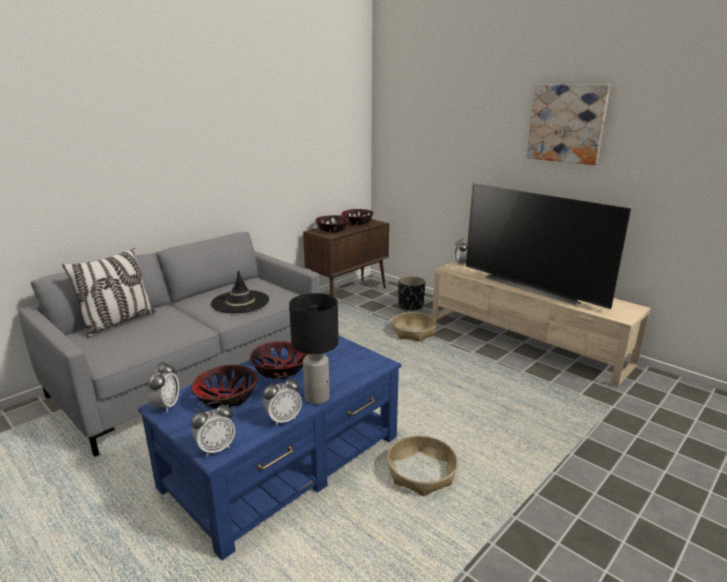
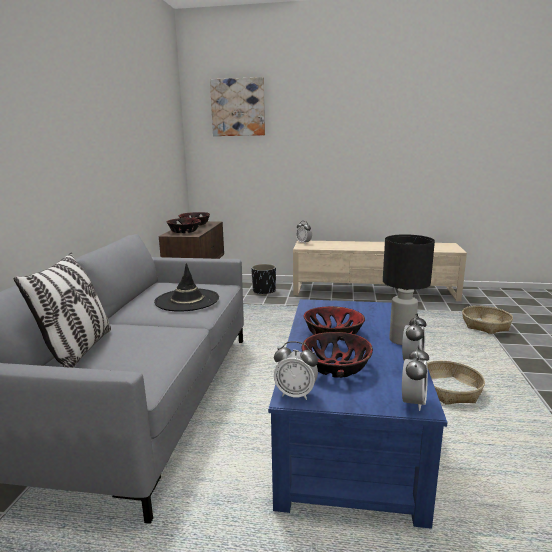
camera: 35 degrees left, 5 degrees down
(166, 406) = (296, 394): alarm clock -> alarm clock turned 135 degrees clockwise
(413, 332) = (294, 307): basket -> basket (485, 325)
(534, 287) = (378, 246): television -> none
(566, 123) = (378, 117): picture -> picture (238, 107)

